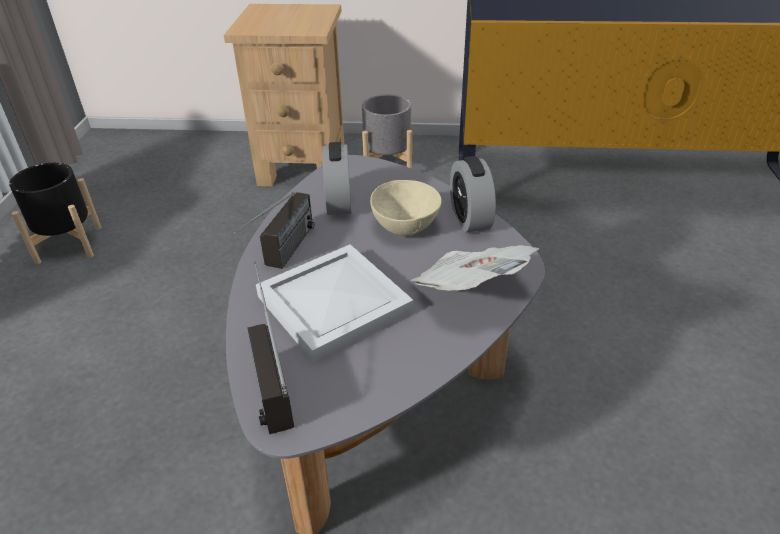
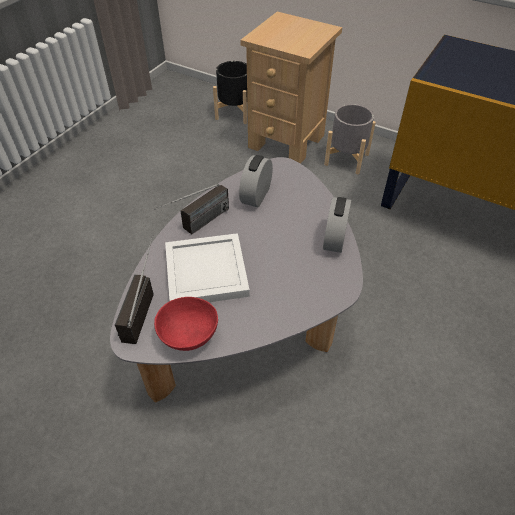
camera: 25 degrees right, 10 degrees up
(68, 244) = (116, 156): black planter -> black planter (234, 113)
(367, 388) = (190, 336): none -> red bowl
(405, 225) = (287, 229): beige bowl -> none
(469, 290) = (296, 294): newspaper -> none

